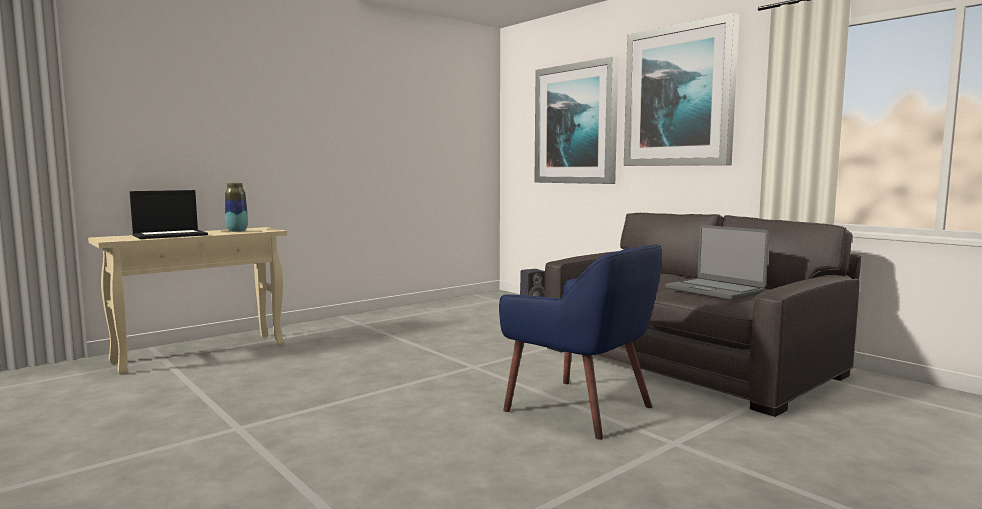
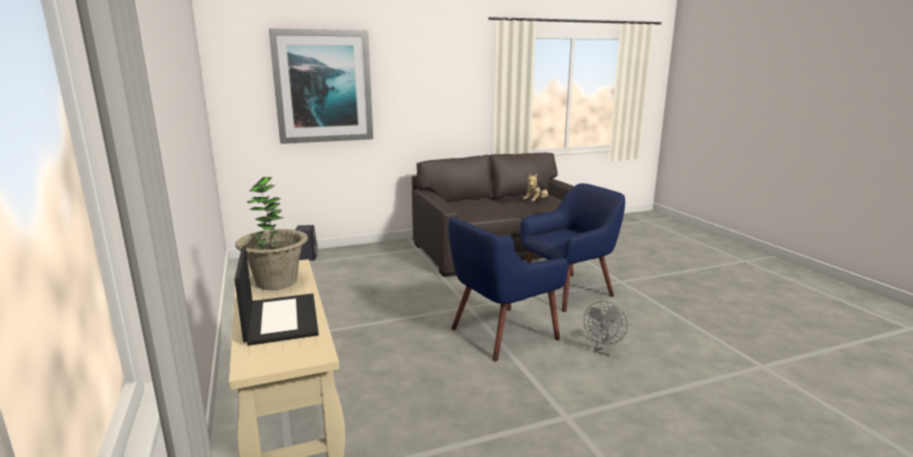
camera: 70 degrees left, 10 degrees up
(237, 231) = (276, 282): vase -> potted plant
(398, 439) = (604, 351): none -> grey fan
(415, 386) = (502, 333): none -> blue armchair
(679, 96) = (425, 69): picture -> none
(714, 290) = (536, 202): laptop -> plush toy

